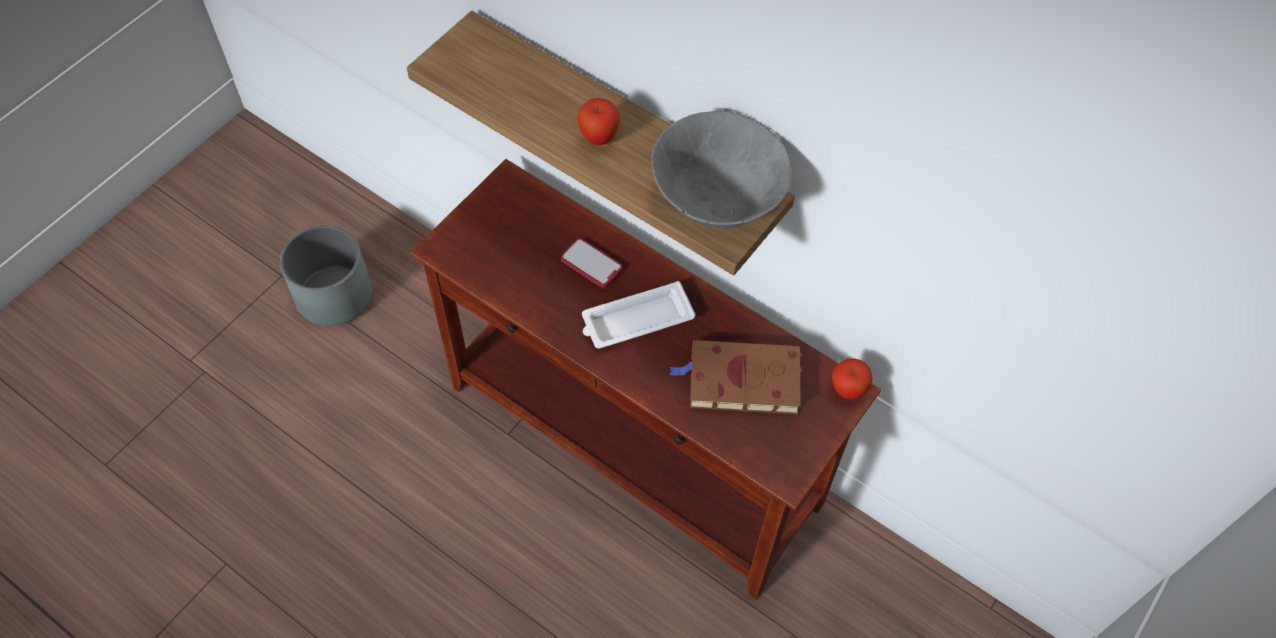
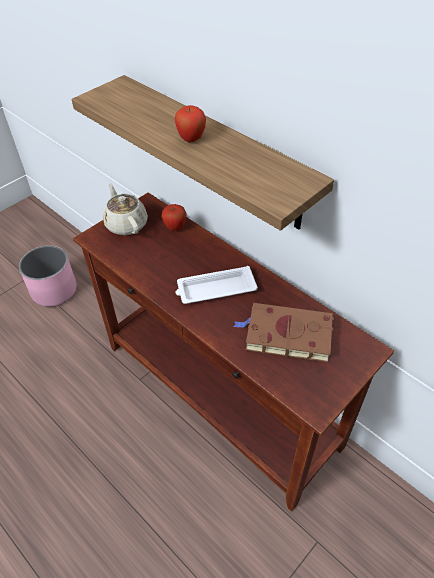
camera: 10 degrees right, 10 degrees down
(335, 295) = (54, 290): grey planter -> pink planter
(486, 221) = (126, 224): none -> beige teapot
(591, 264) = (190, 253): phone -> none
(717, 206) = (272, 182): grey bowl -> none
(847, 390) = (368, 349): apple -> apple (175, 228)

